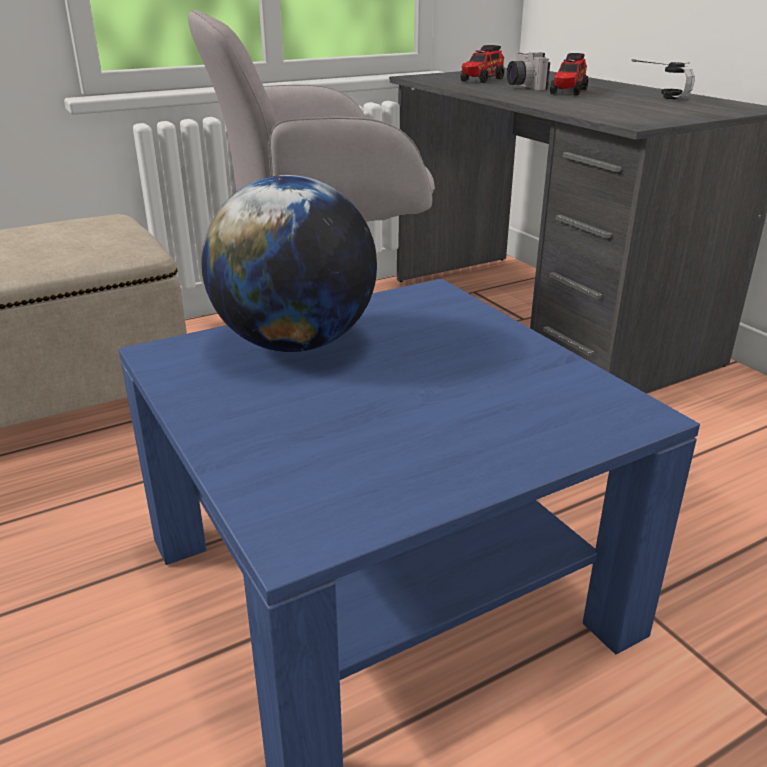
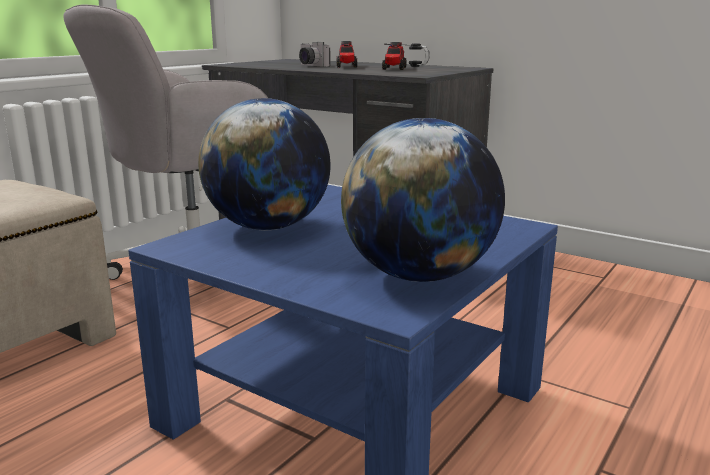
camera: 25 degrees left, 10 degrees down
(391, 477) = (419, 275): none -> globe
(481, 80) = (275, 64): toy truck -> toy truck (394, 68)

